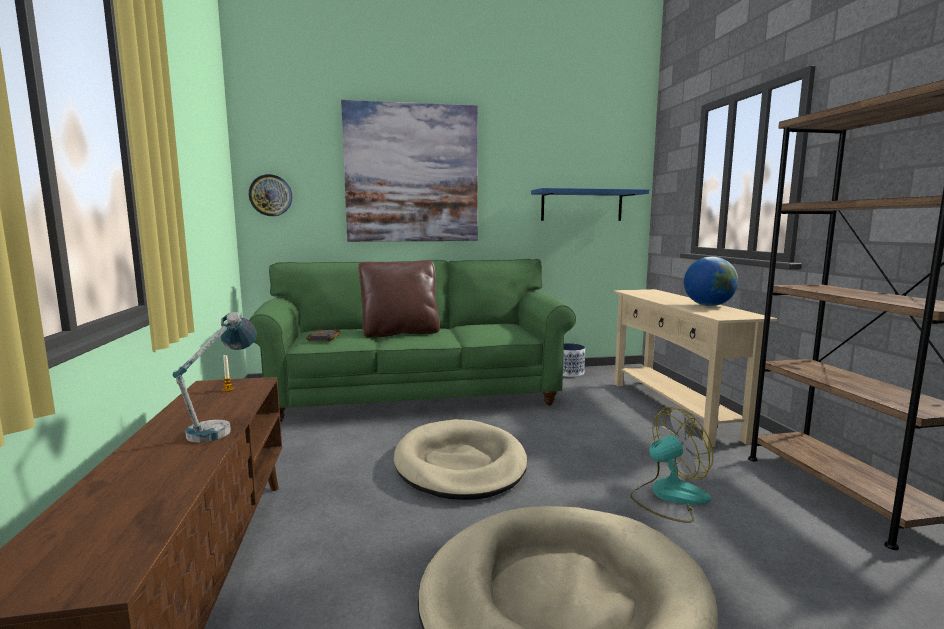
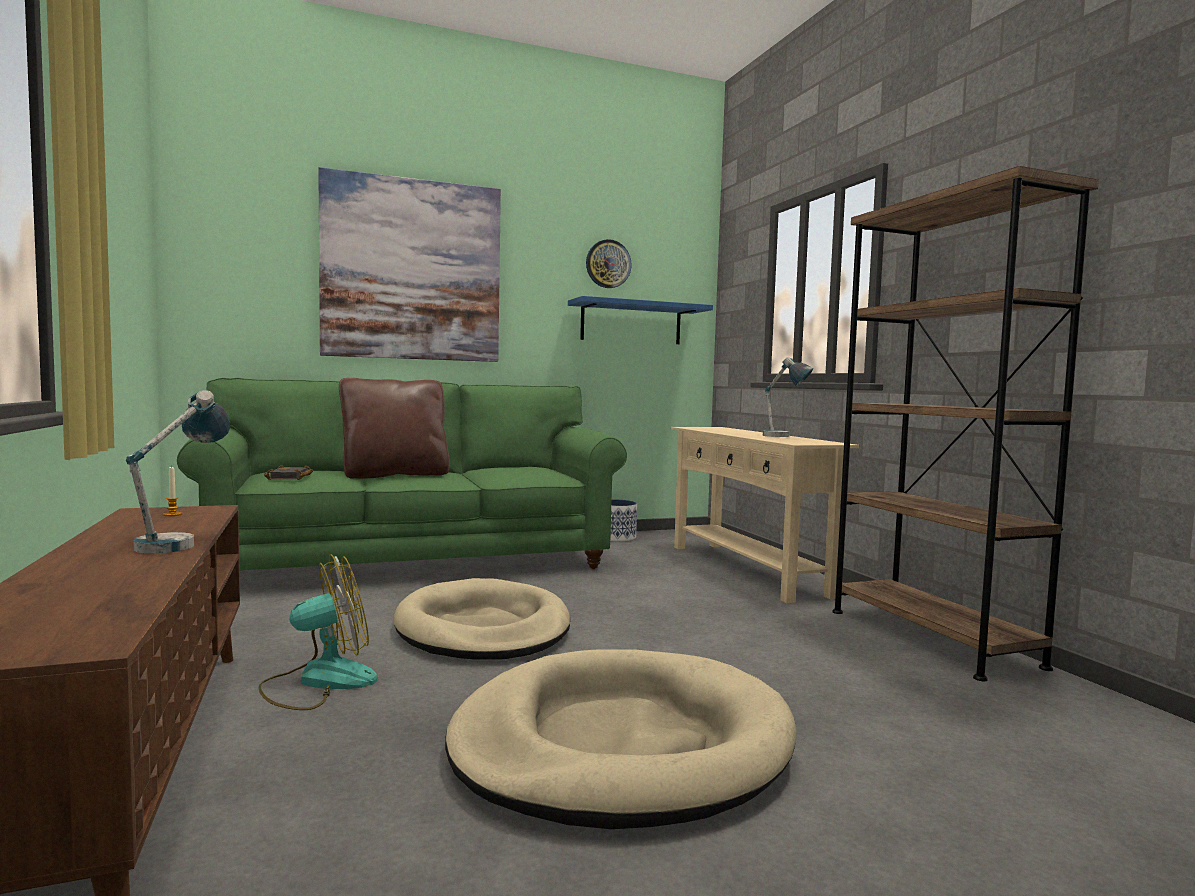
camera: 10 degrees left, 5 degrees down
(271, 195) = (212, 287): wall clock -> wall clock (608, 264)
(668, 496) = (742, 648): fan -> fan (319, 681)
(708, 305) = (783, 436): globe -> table lamp

